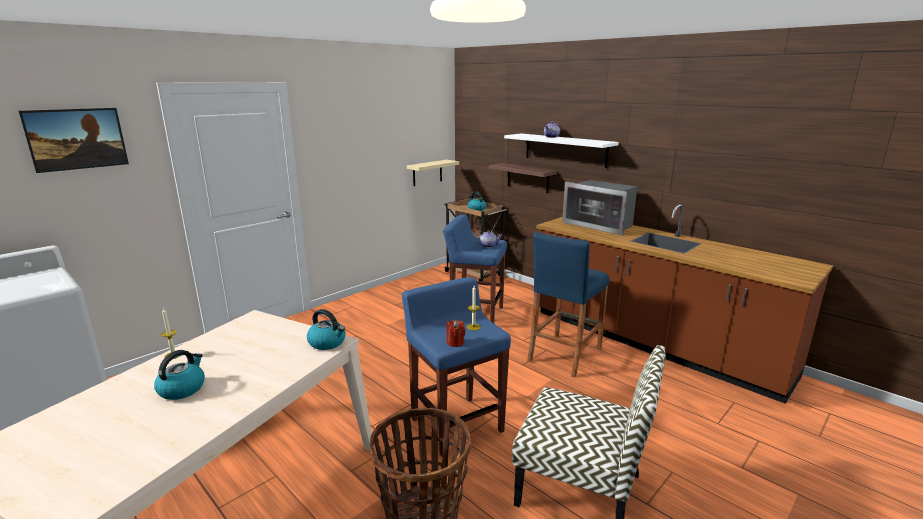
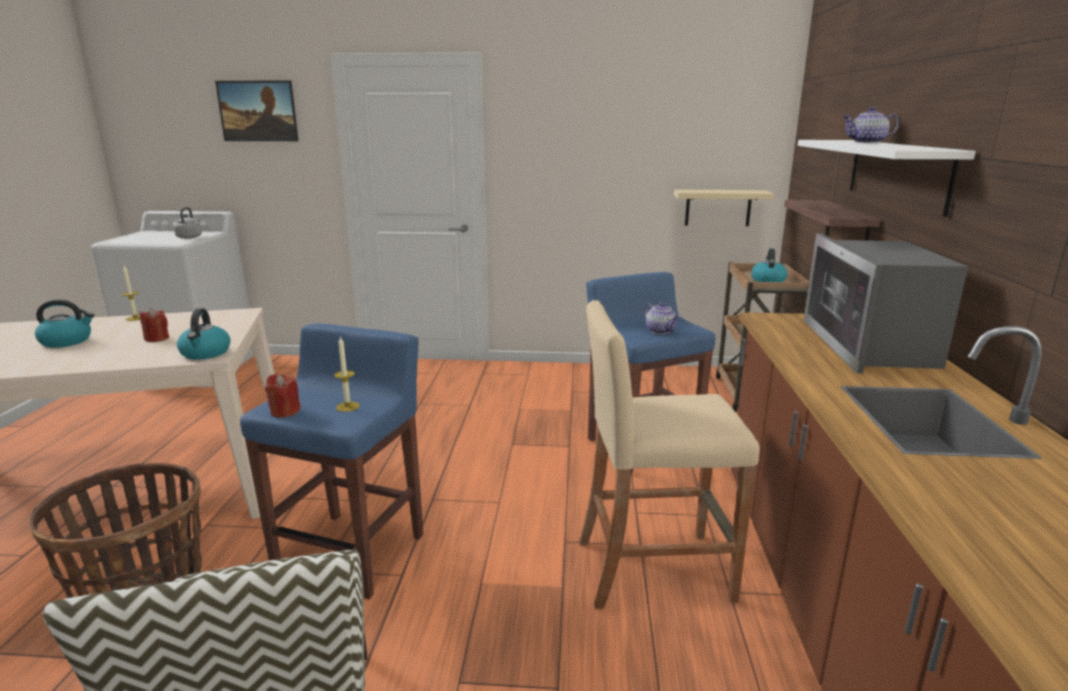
camera: 50 degrees right, 0 degrees up
(50, 280) = (190, 237): none -> grey kettle
(255, 354) = (157, 338): none -> red candle
(564, 354) = (653, 569): blue stool -> beige stool

